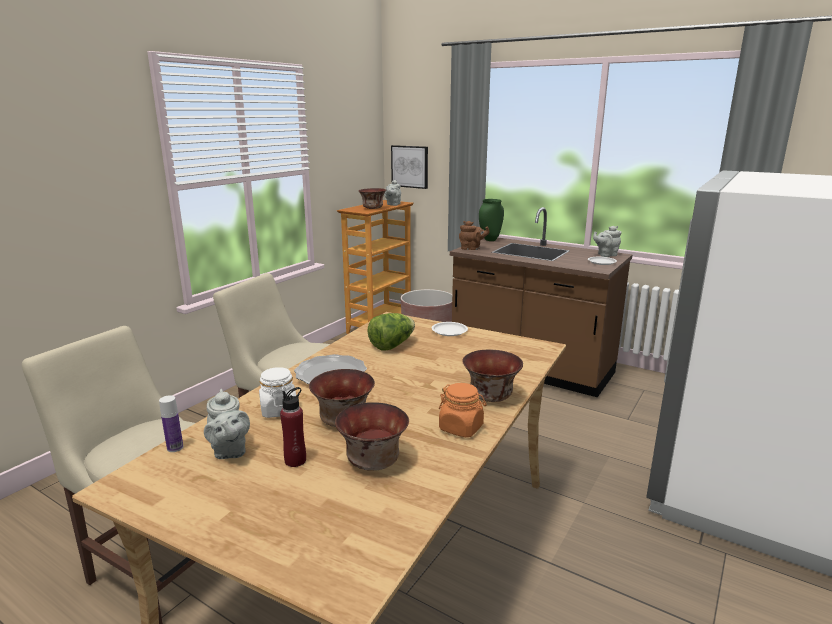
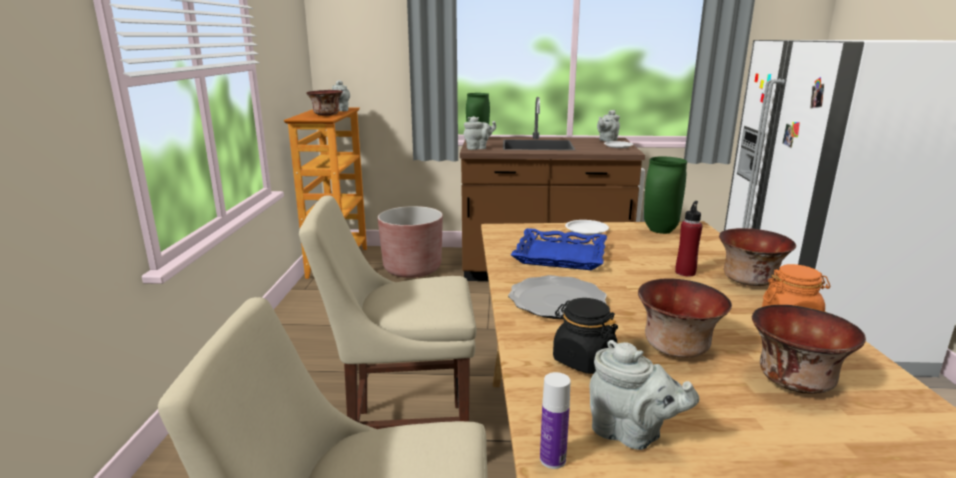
camera: 30 degrees left, 0 degrees up
(278, 410) = (583, 360): white jar -> black jar
(295, 460) = (724, 413): red bottle -> red bottle (685, 272)
(392, 345) = (560, 256): lettuce -> blue tray
(410, 166) = (349, 64): picture -> none
(472, 249) = (478, 148): brown teapot -> grey teapot
(507, 344) = (661, 231): none -> green vase

